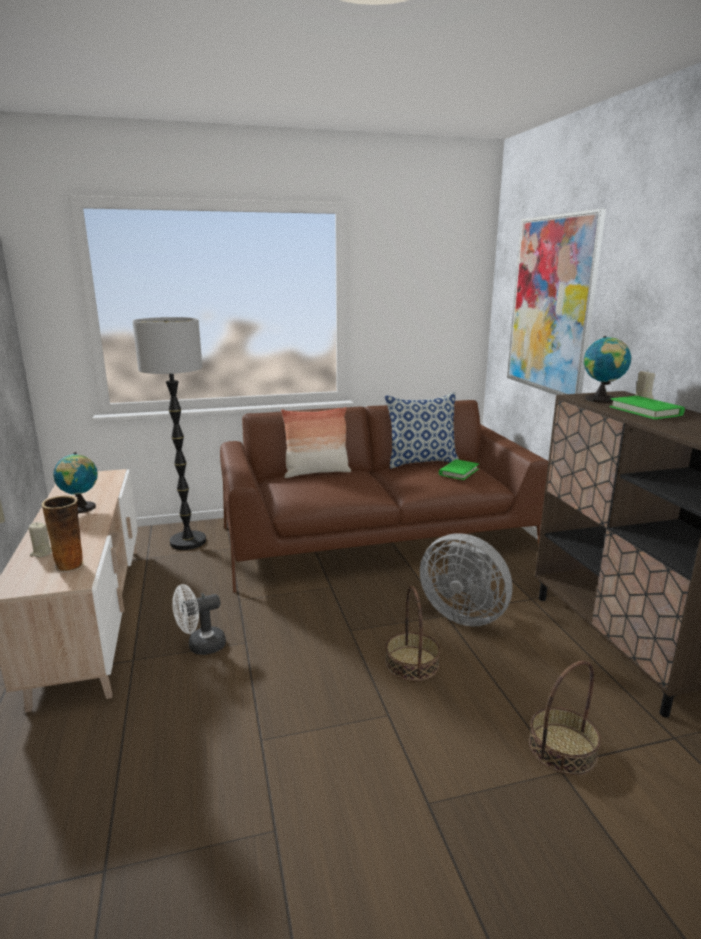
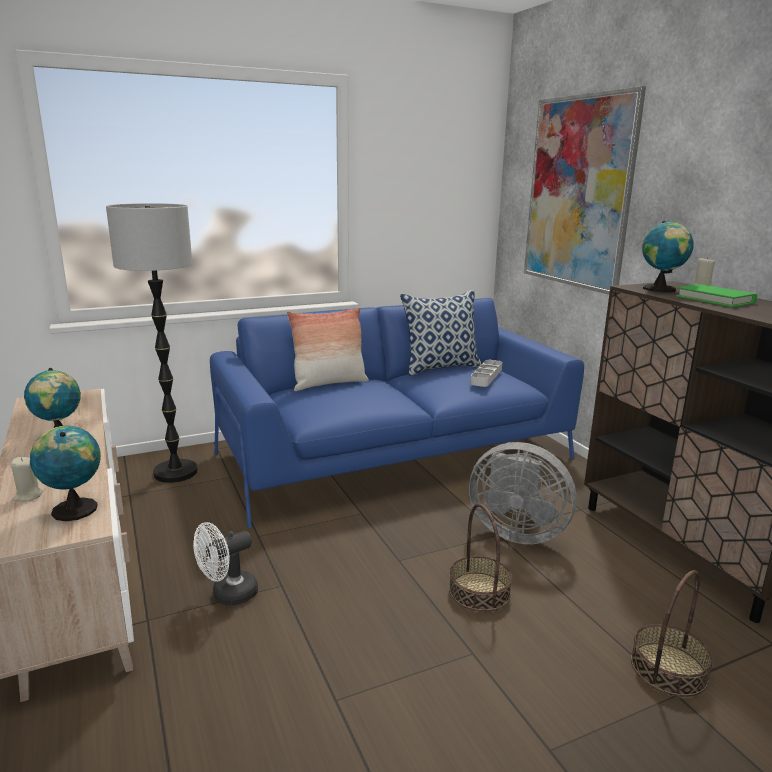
camera: 10 degrees left, 0 degrees up
(71, 565) = (74, 508): vase -> globe
(376, 539) = (395, 455): brown sofa -> blue sofa
(458, 472) = (486, 376): green book -> grey tray

